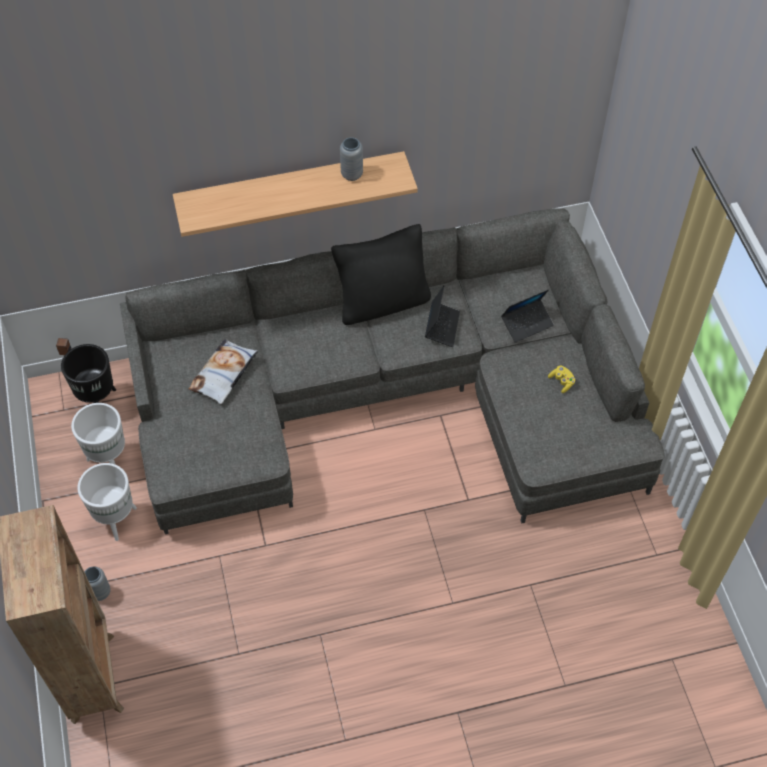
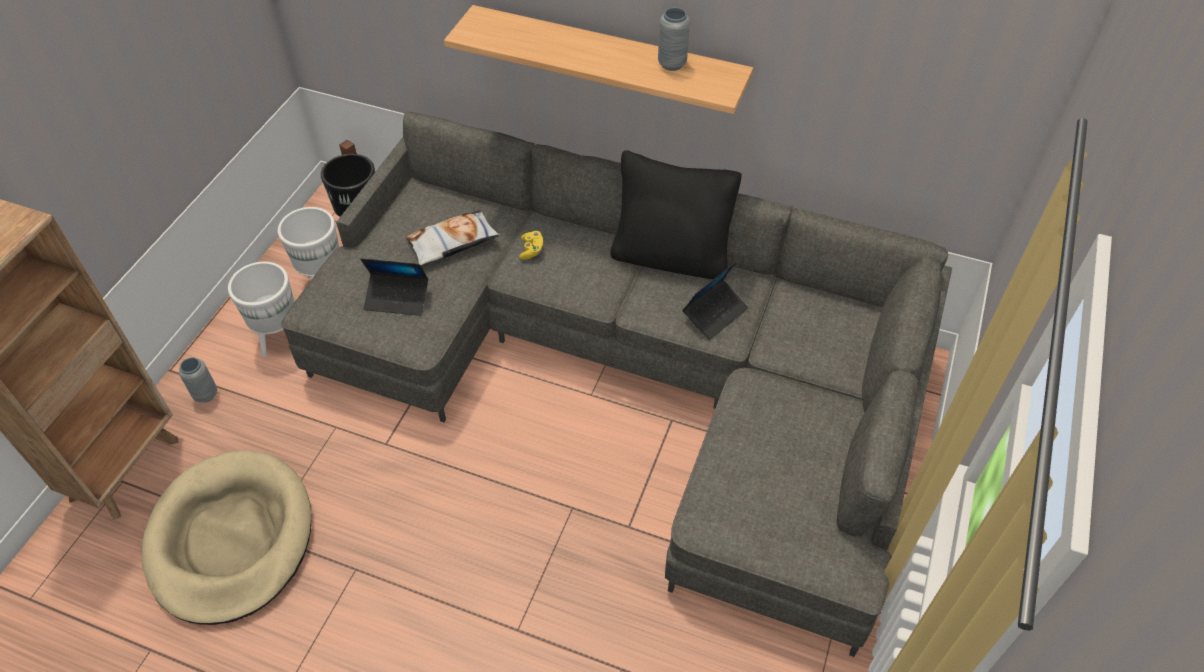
camera: 35 degrees right, 5 degrees down
(218, 671) = (231, 539): none -> beige dog bed
(527, 323) = (817, 361): laptop -> laptop (397, 299)
(561, 382) = (808, 446): yellow game controller -> yellow game controller (531, 250)

